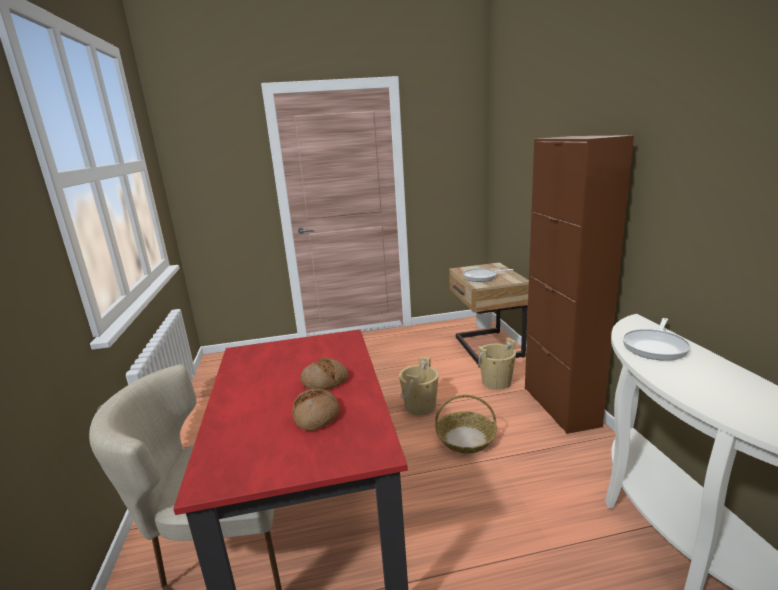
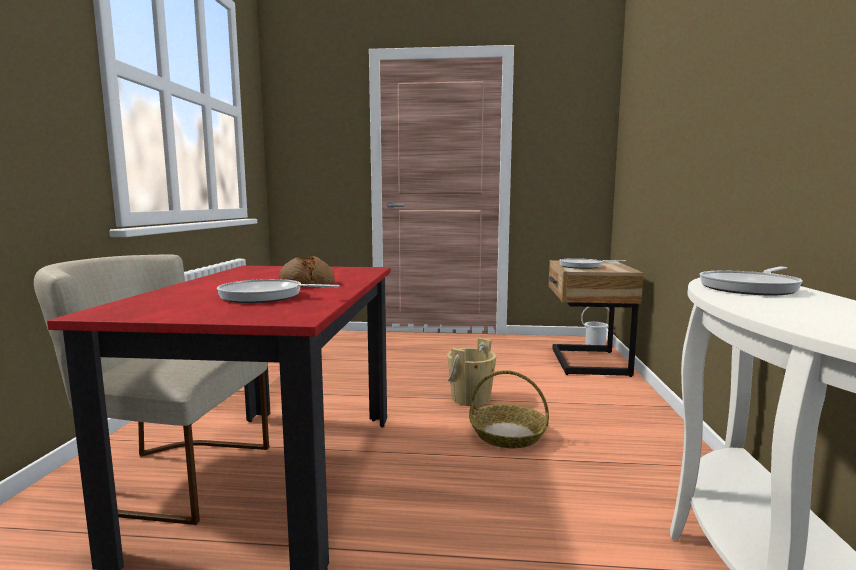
camera: 15 degrees right, 10 degrees down
(316, 416) = (266, 296): bread -> frying pan
(496, 382) = (581, 392): beige bucket -> none
(560, 406) = (656, 427): brown cabinet -> none

